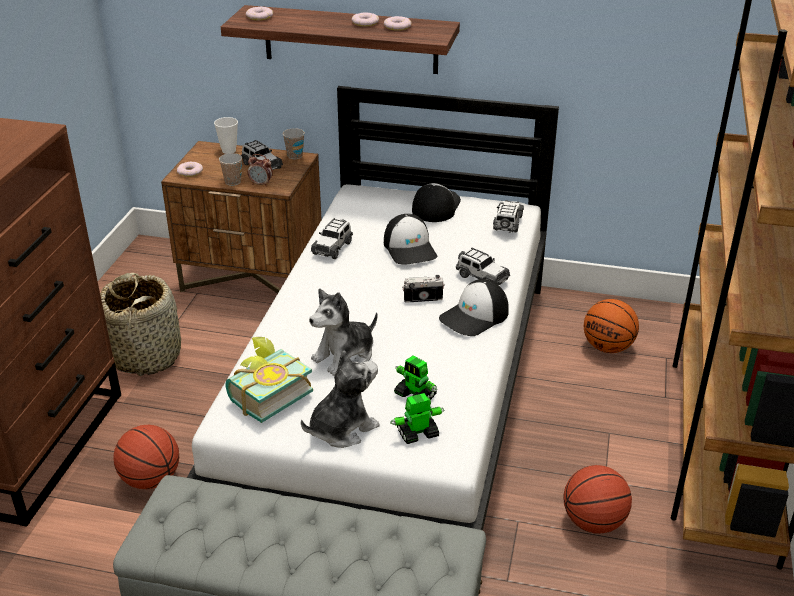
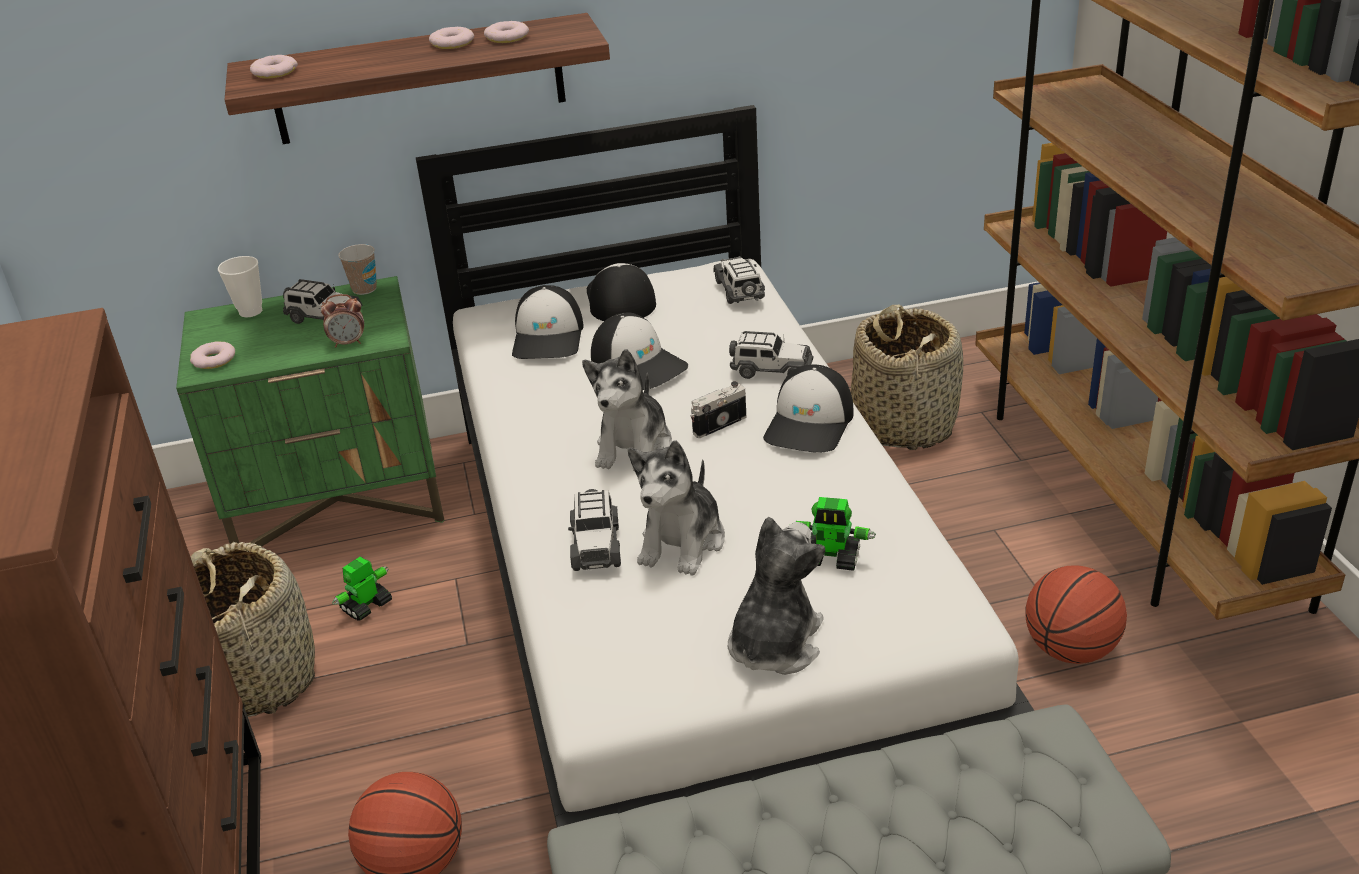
camera: 25 degrees left, 0 degrees up
(233, 182) = (299, 353): cup -> none
(253, 277) = (340, 501): brown nightstand -> green nightstand
(265, 394) = (619, 641): book -> none
(333, 247) = (524, 400): toy car -> toy car (596, 546)
(366, 294) = (634, 447): none -> plush toy
(376, 216) = (549, 337): none -> cap
(417, 433) = (883, 608): toy robot -> toy robot (366, 606)
(608, 347) = (903, 424): basketball -> basket

